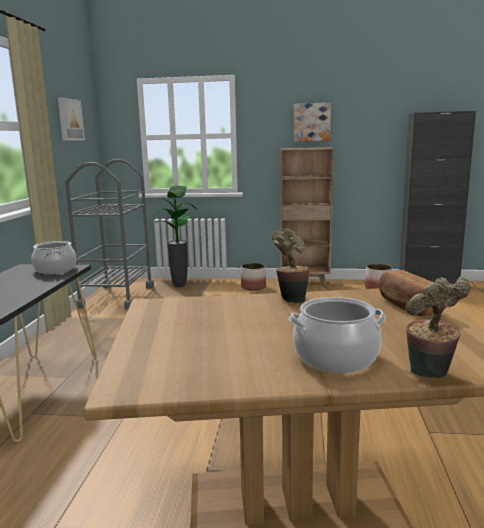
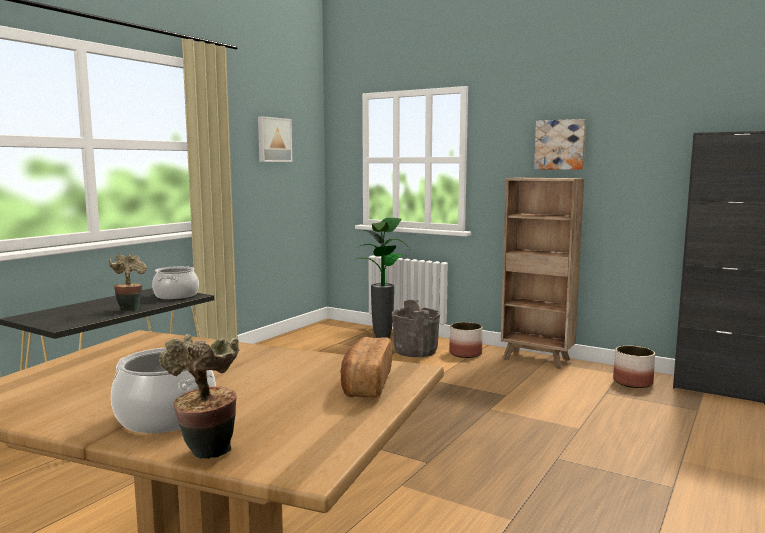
camera: 25 degrees right, 5 degrees down
(117, 297) = (305, 340): grey cart -> none
(215, 291) = (415, 351): none -> grey bucket
(291, 299) = (268, 354): potted plant -> potted plant (129, 309)

